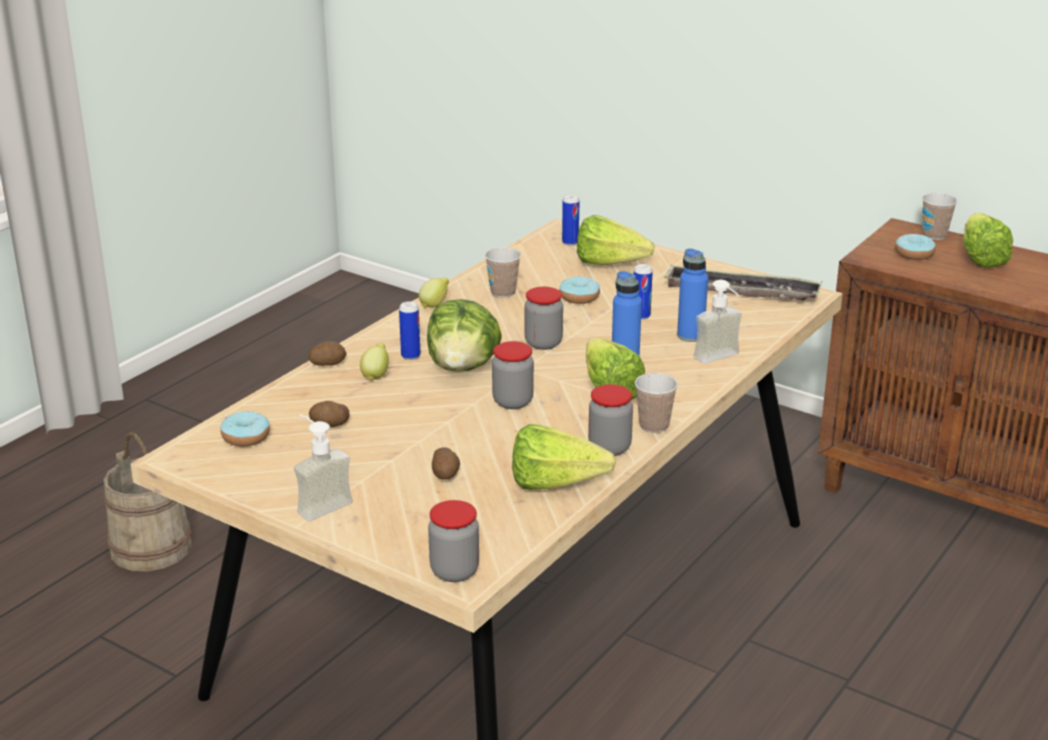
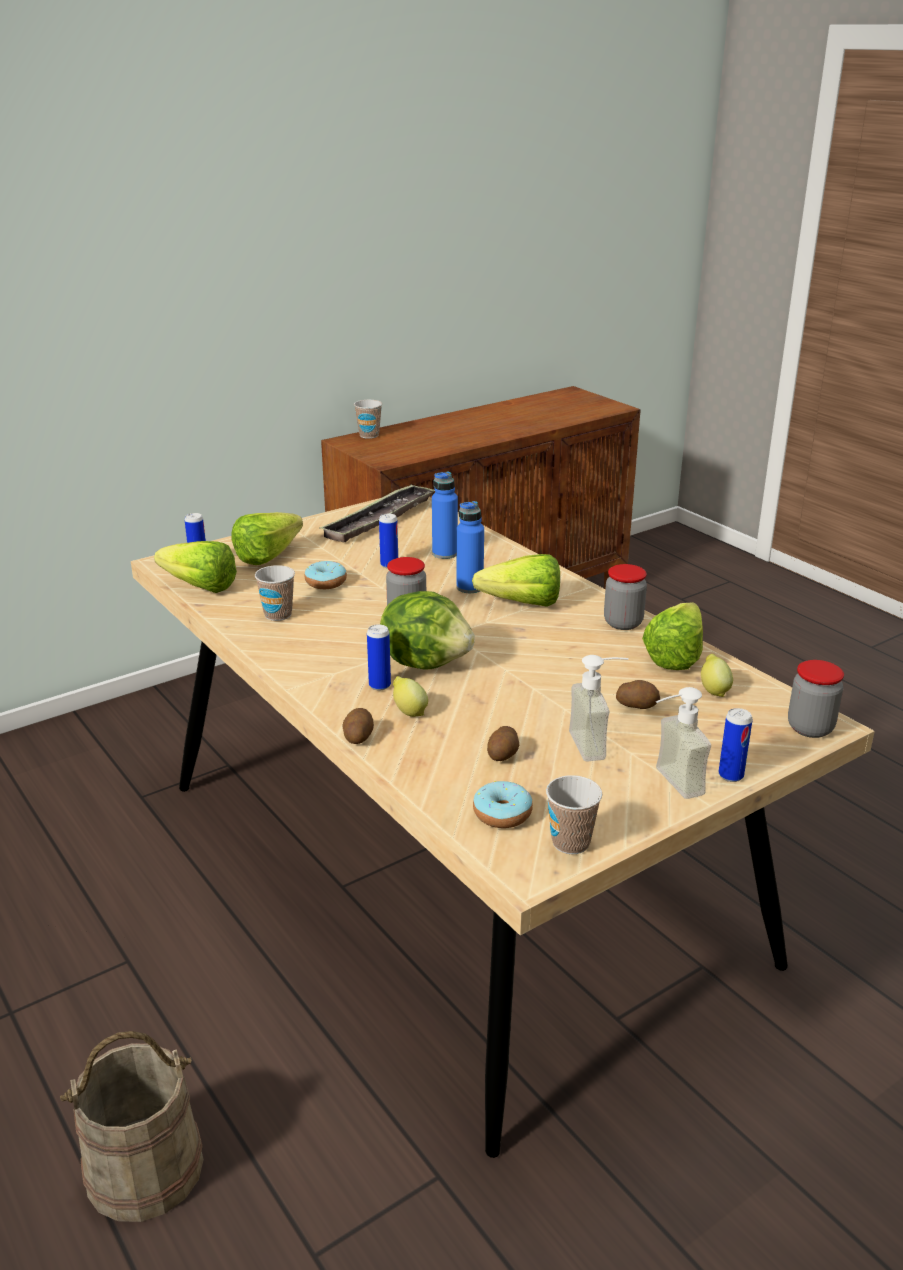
camera: 70 degrees left, 0 degrees up
(346, 533) = (730, 775): none -> can
(434, 305) = (272, 654): lemon -> lemon (713, 690)
(512, 401) = (514, 649): jar -> none
(654, 426) = (594, 598): cup -> cup (570, 843)
(722, 359) = (496, 551): soap dispenser -> soap dispenser (598, 744)
(914, 254) = (394, 448): donut -> none
(981, 256) = (418, 432): lettuce -> lettuce (195, 585)

